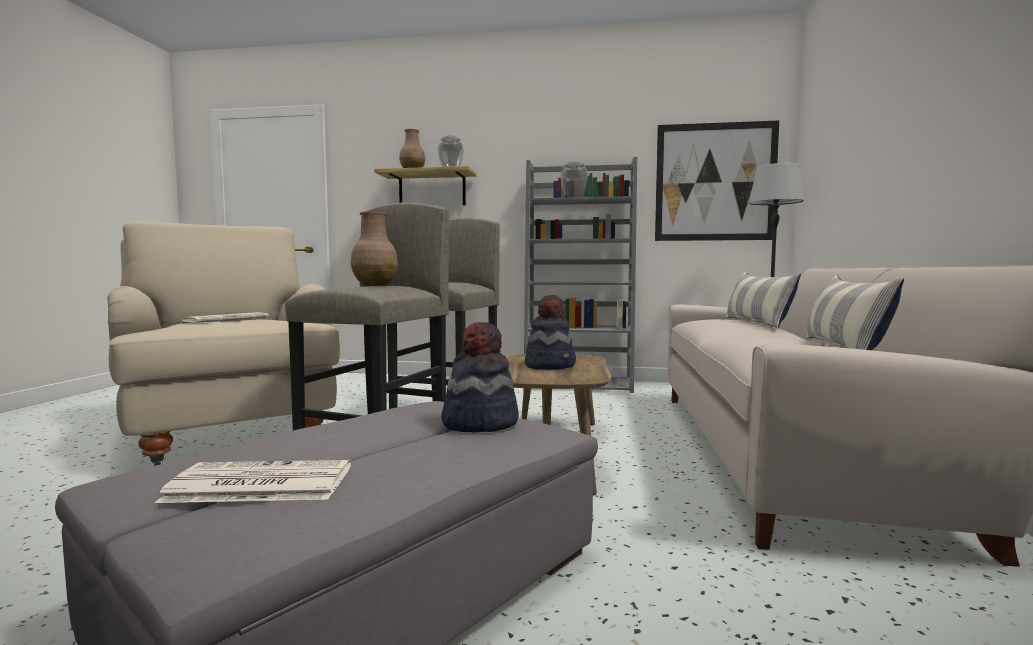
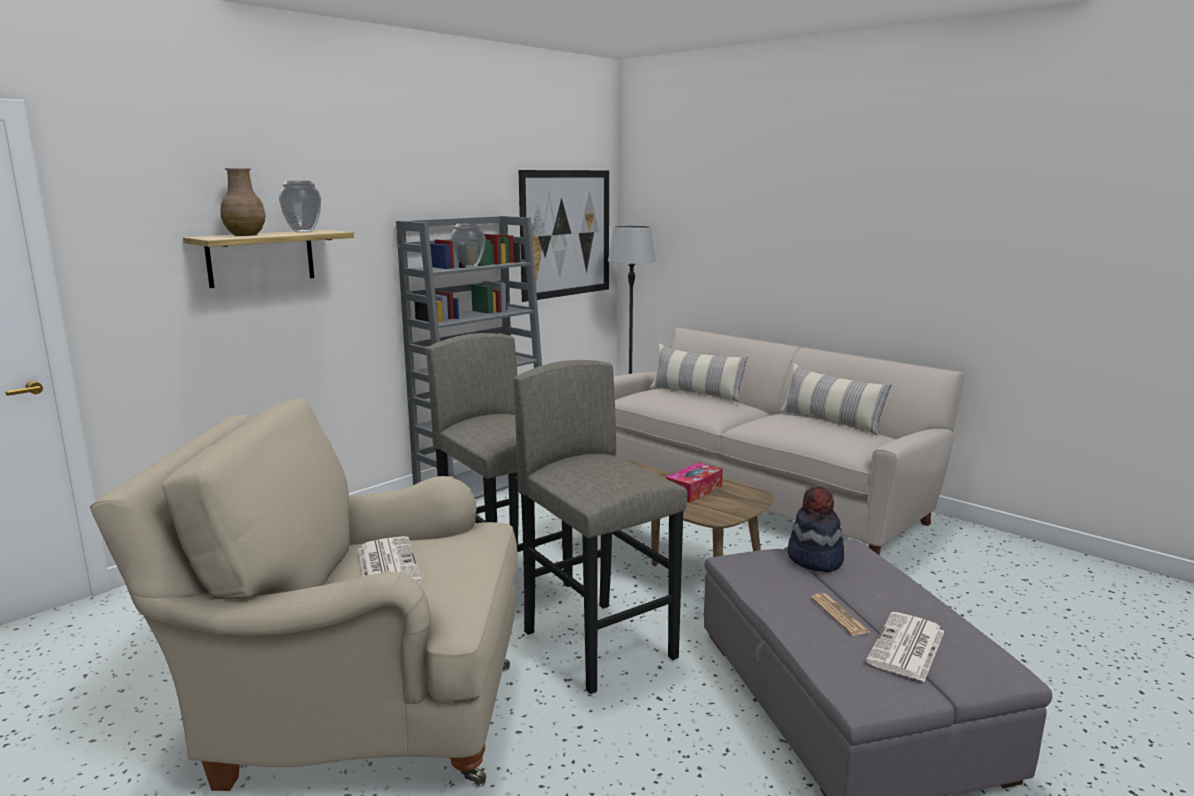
camera: 55 degrees left, 10 degrees up
(331, 446) = (839, 615): none -> newspaper
(374, 285) = (598, 467): brown vase -> none
(550, 365) = (694, 490): hat -> tissue box

